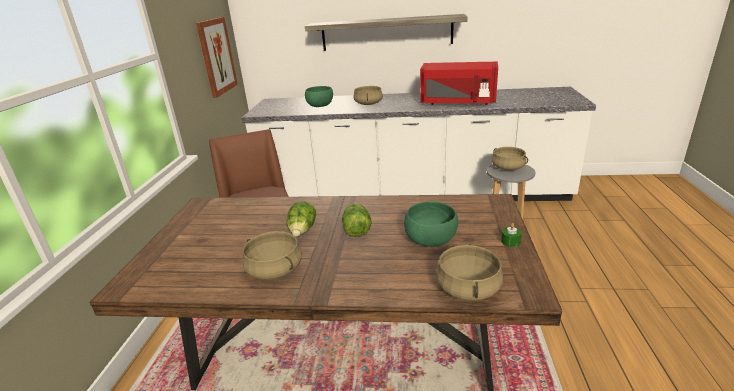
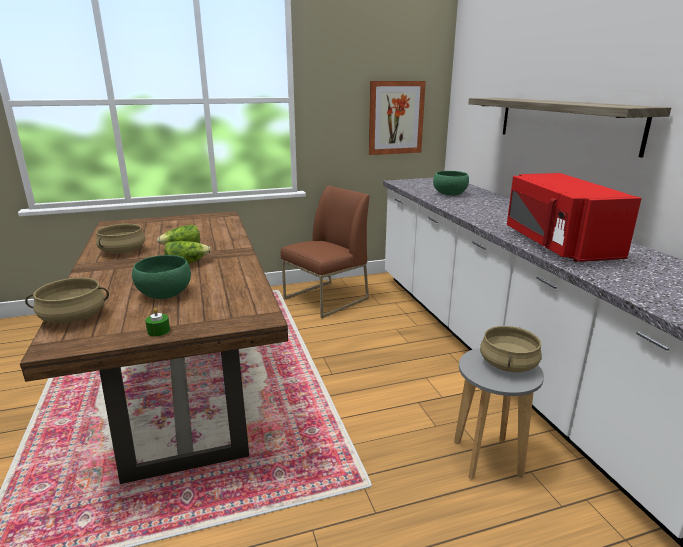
camera: 65 degrees right, 5 degrees down
(368, 104) = (483, 208): beige cooking pot -> none

